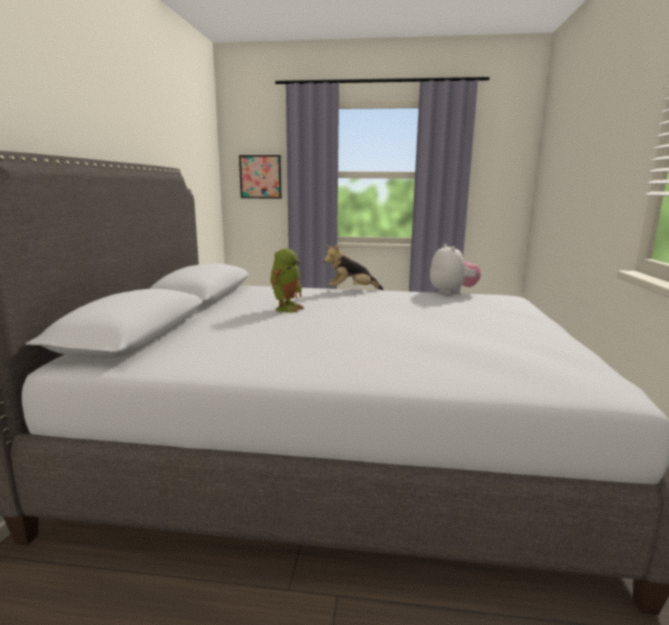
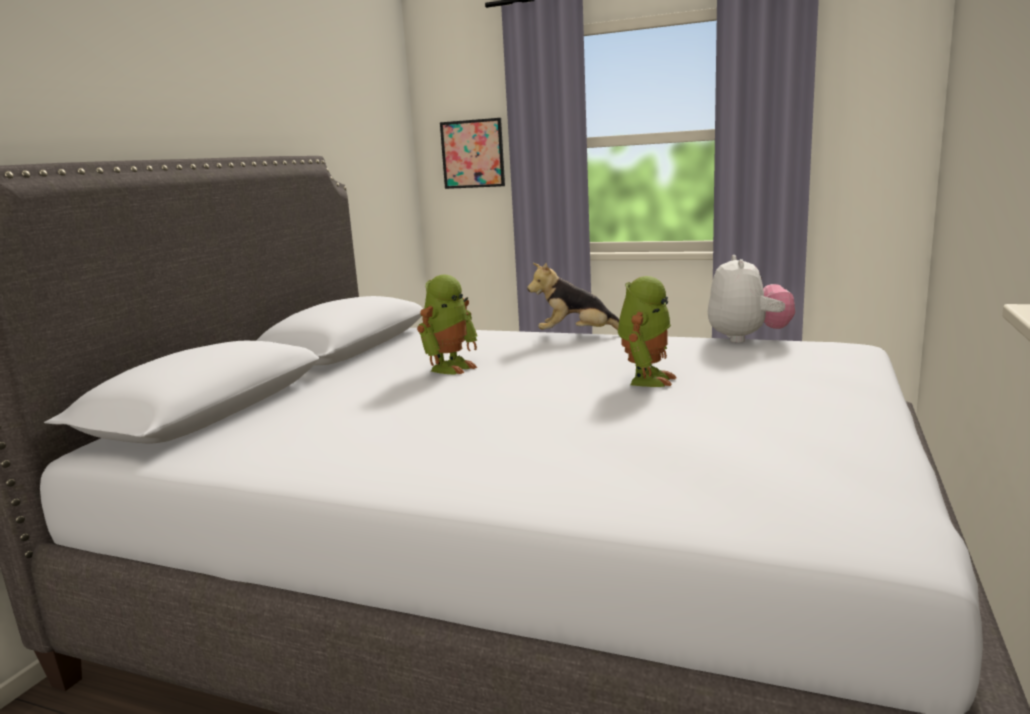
camera: 15 degrees right, 0 degrees up
(414, 314) = (646, 379): none -> toy robot

